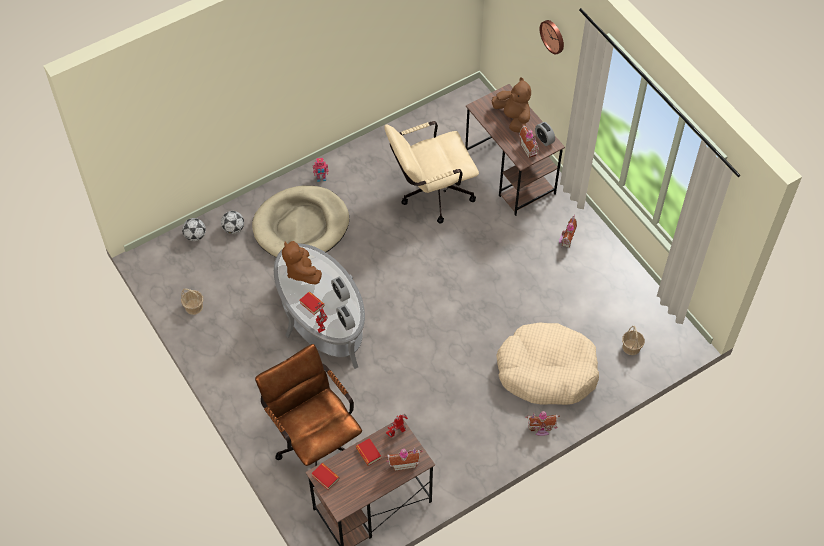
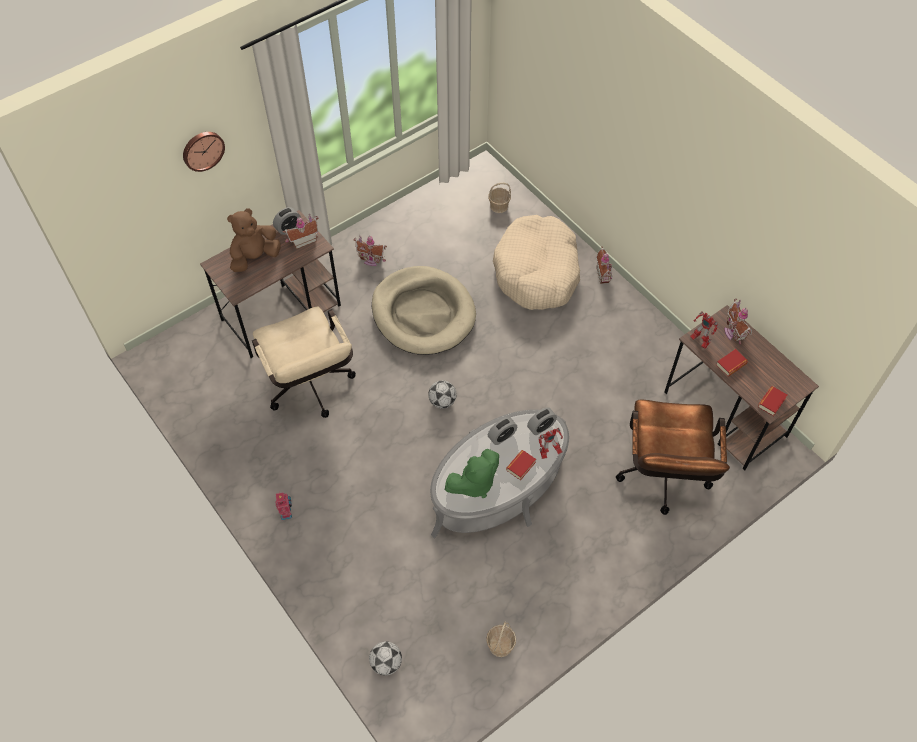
camera: 95 degrees left, 0 degrees up
(233, 229) = (372, 613): football -> football (442, 401)
(301, 226) = (364, 528): beige dog bed -> beige dog bed (423, 313)
(301, 271) = (474, 483): brown plush toy -> green plush toy
(314, 441) = (662, 479): brown office chair -> brown office chair turned 45 degrees counterclockwise

